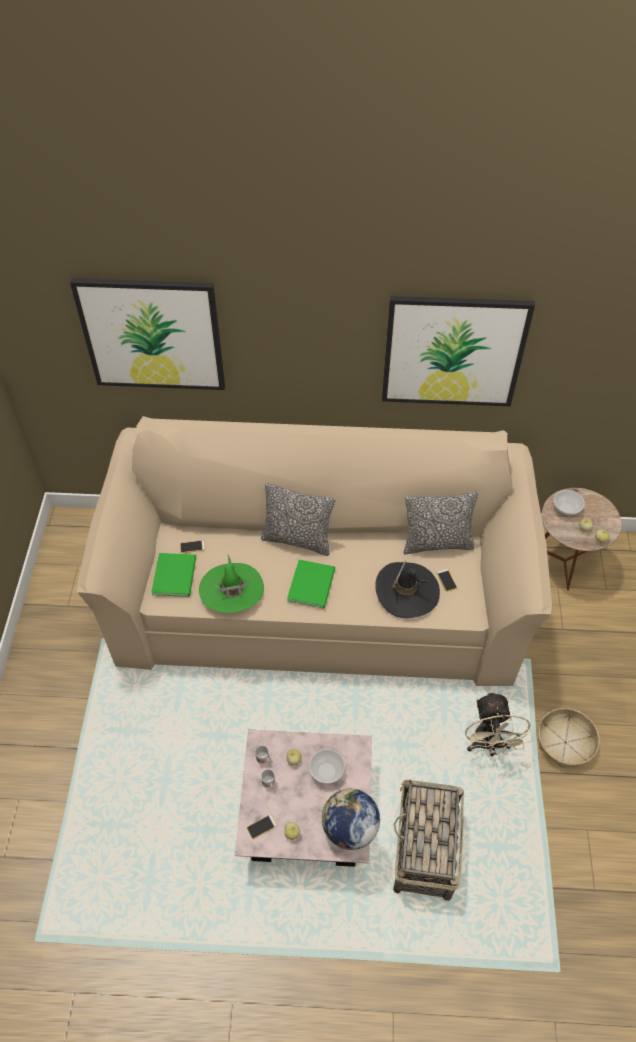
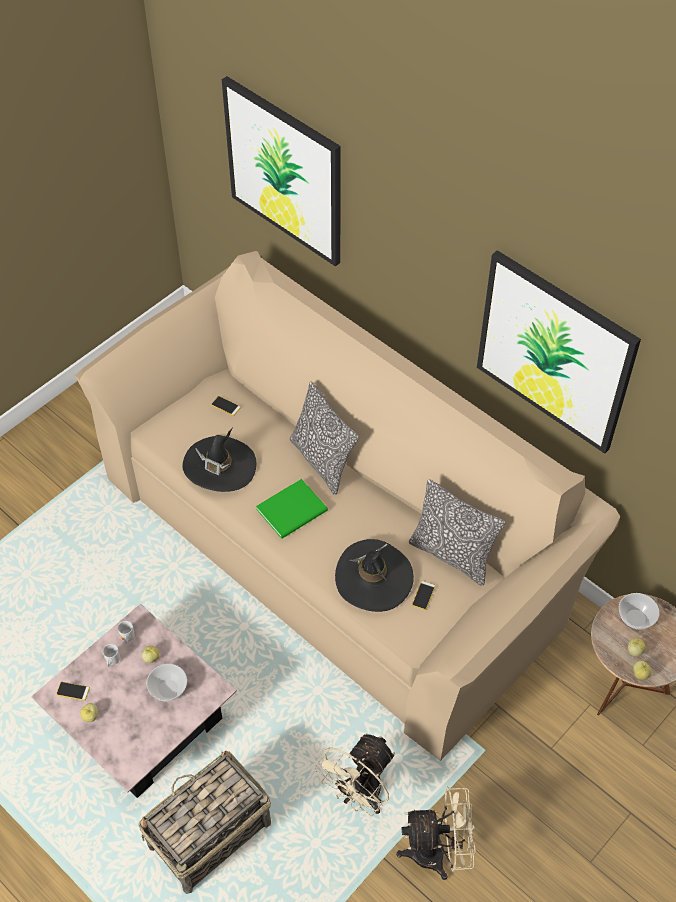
camera: 40 degrees right, 0 degrees up
(176, 574) = (188, 421): green book -> none
(231, 590) = (219, 466): green hat -> black hat
(349, 828) = (139, 751): globe -> none
(565, 742) = (438, 852): basket -> beige fan

